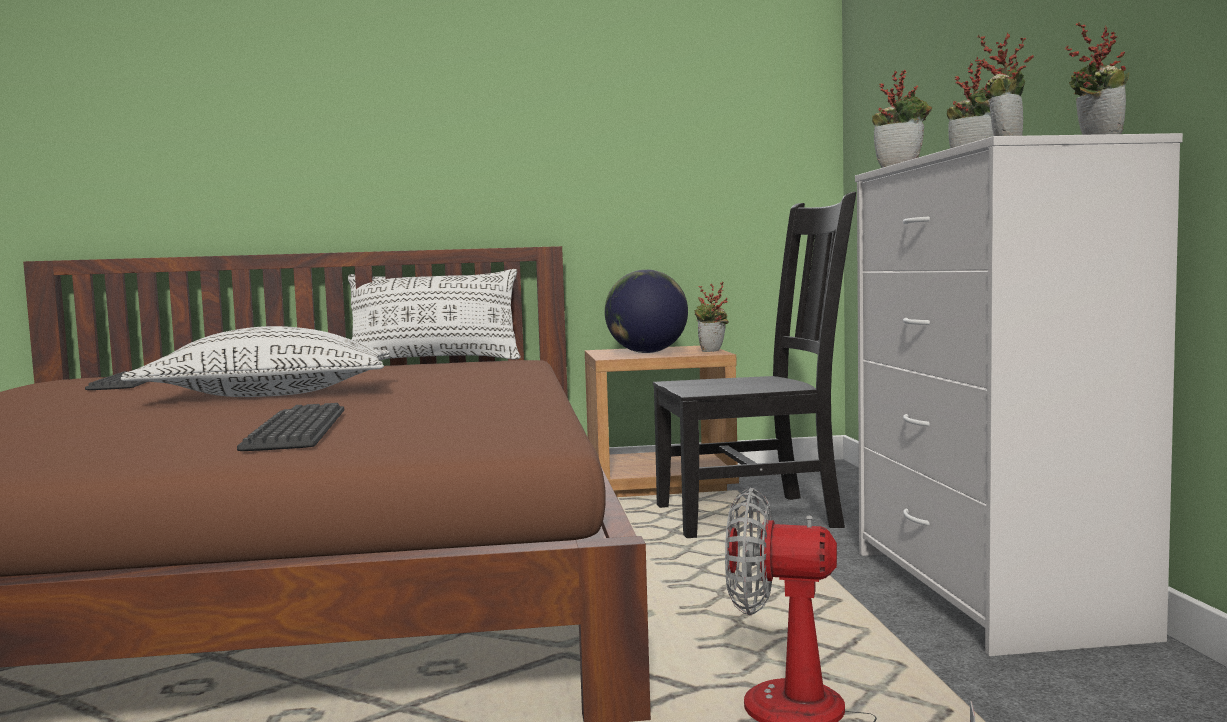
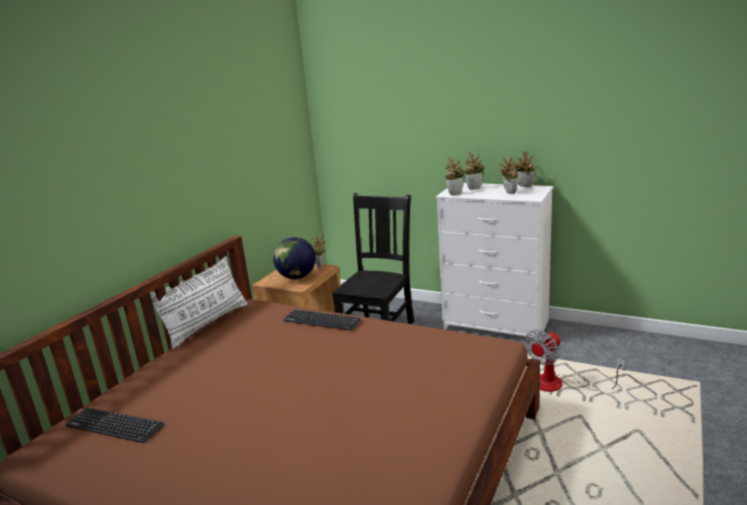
camera: 55 degrees left, 15 degrees up
(270, 395) = (288, 382): white pillow -> none
(297, 429) = (422, 384): keyboard -> keyboard (322, 320)

